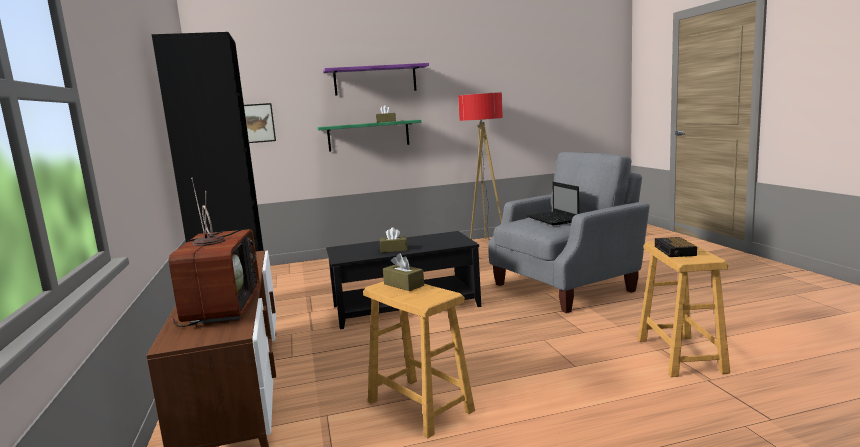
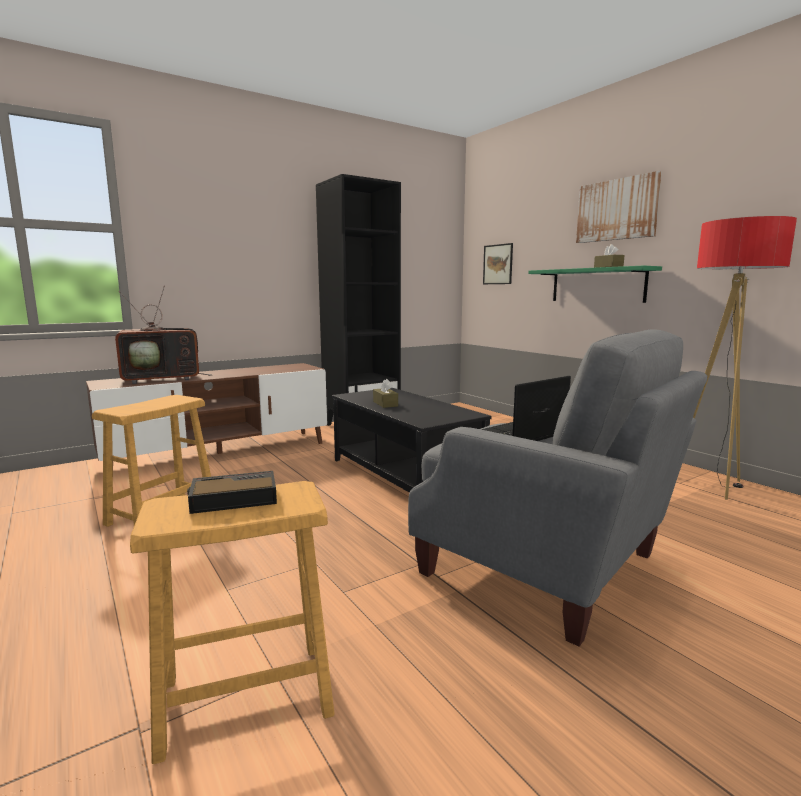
camera: 70 degrees right, 0 degrees up
(375, 80) = (617, 210): purple shelf -> picture
(404, 285) = (170, 401): brown tissue box -> none

